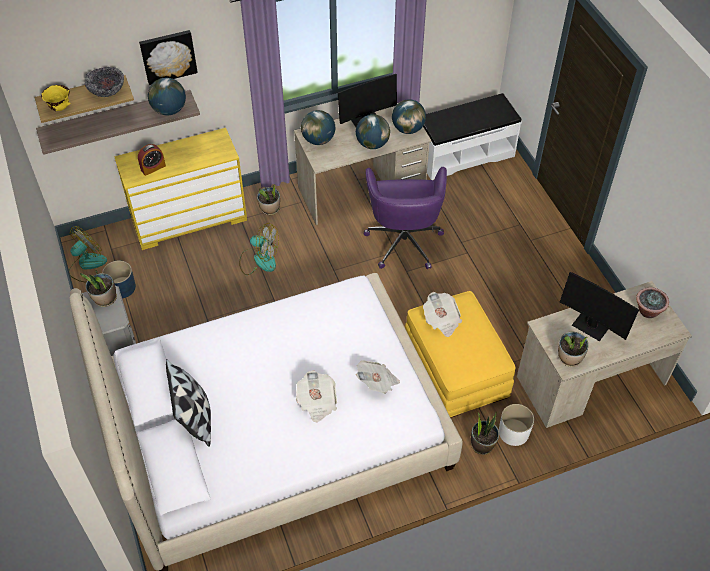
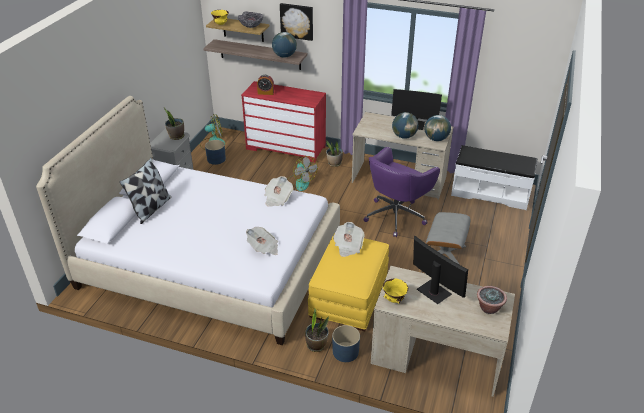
camera: 40 degrees right, 15 degrees down
(189, 219) = (286, 148): yellow dresser -> red dresser
(317, 402) = (218, 237): newspaper -> newspaper (277, 198)
(318, 140) = (374, 121): globe -> none
(491, 256) = (445, 252): none -> grey ottoman
(513, 432) = (345, 352): white planter -> blue planter
(569, 358) = (394, 300): potted plant -> yellow bowl
(591, 325) = (434, 292): monitor -> monitor turned 150 degrees clockwise

